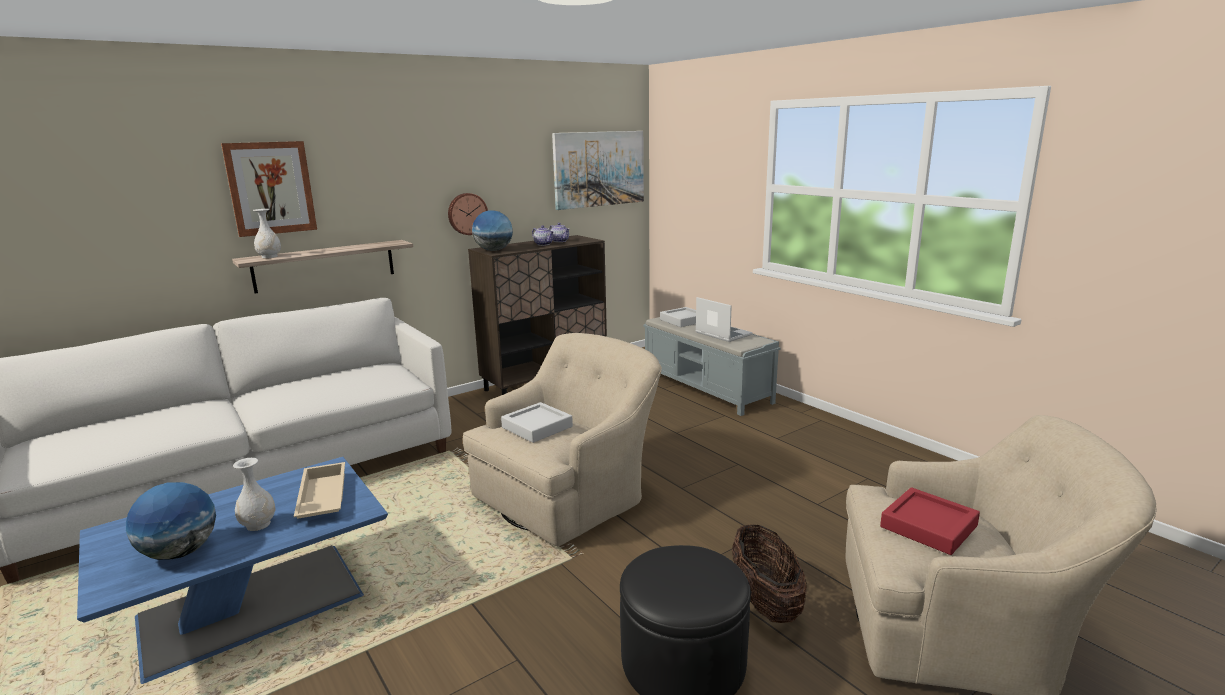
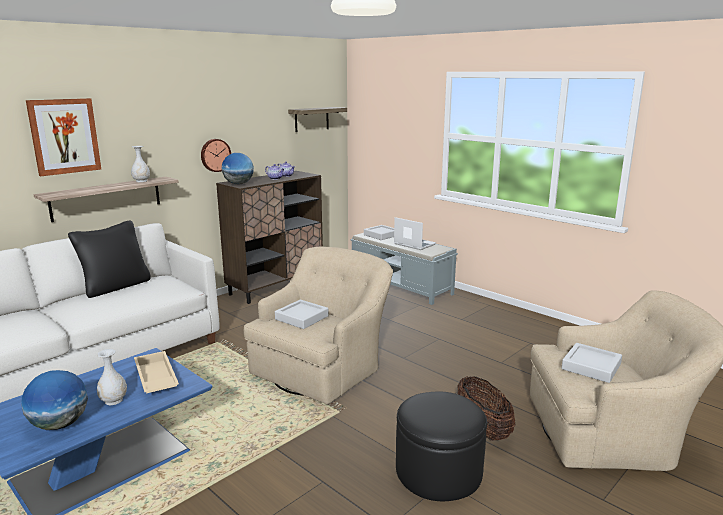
camera: 10 degrees left, 0 degrees up
(270, 257) = (66, 192): white vase -> white vase (141, 181)
(324, 375) = (115, 287): none -> black pillow
(599, 169) = (311, 119): picture -> shelf
(928, 526) = (591, 367): red tray -> grey tray

